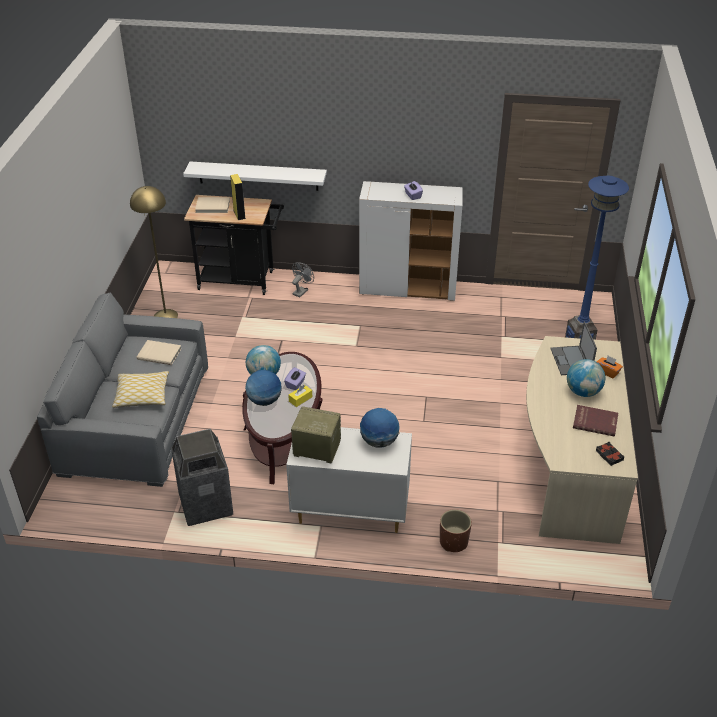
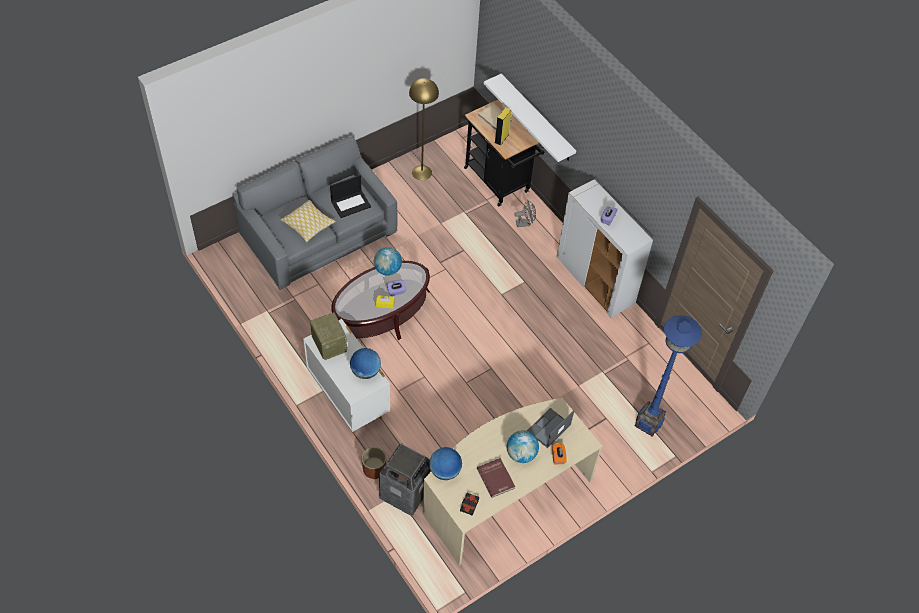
camera: 45 degrees right, 15 degrees up
(159, 353) = (351, 203): beige book -> laptop
(205, 504) = (286, 321): trash can -> trash can (405, 492)
(264, 401) = (365, 287): globe -> globe (445, 470)

